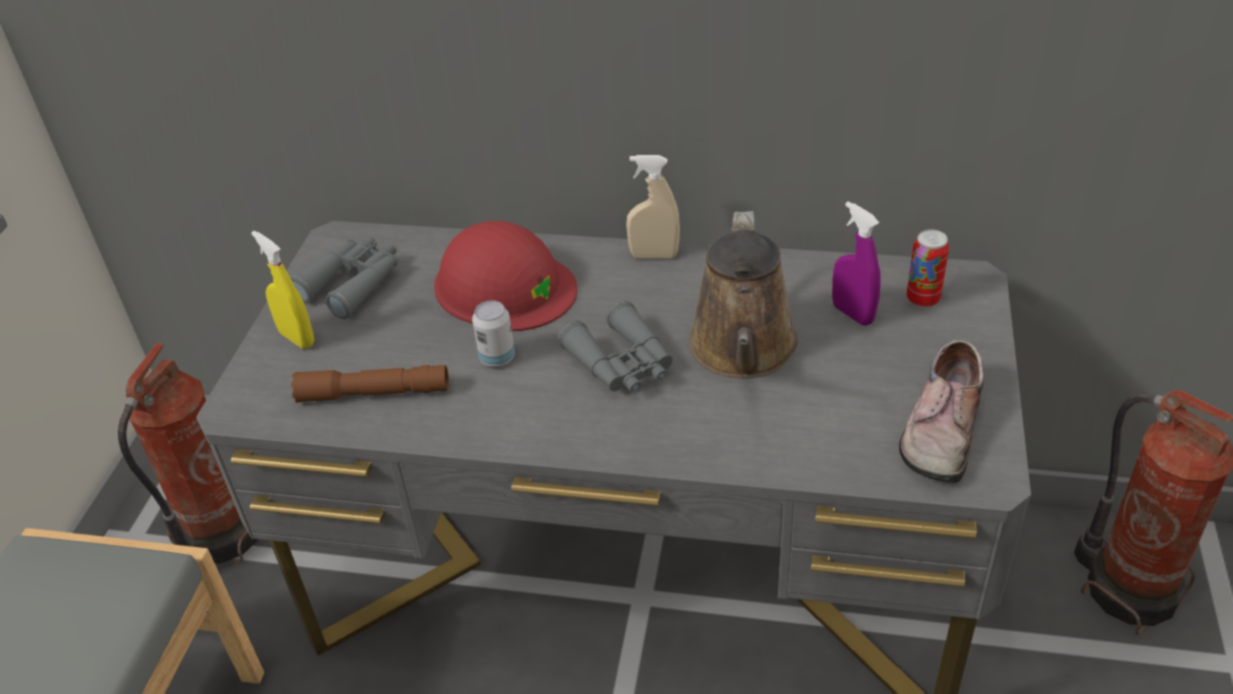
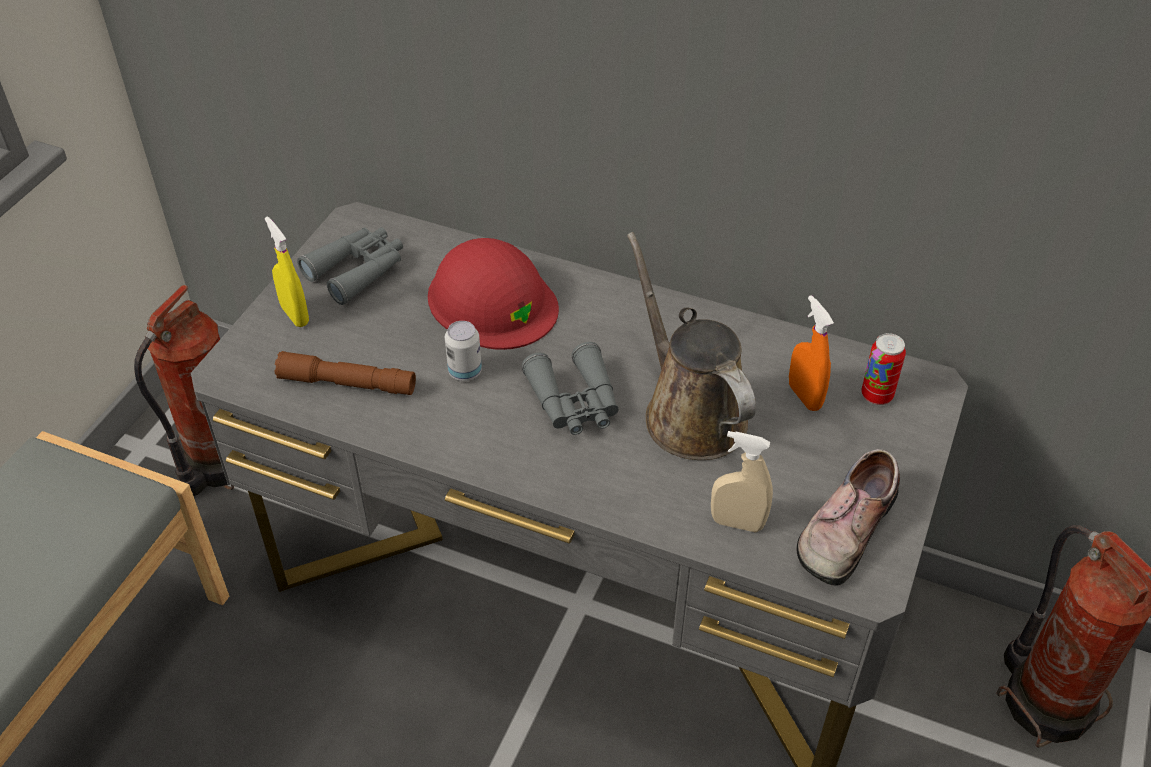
camera: 10 degrees right, 5 degrees up
(654, 256) = (639, 298): beige spray bottle -> beige spray bottle (737, 523)
(743, 351) = (689, 412): brown watering can -> brown watering can turned 135 degrees clockwise
(852, 314) = (804, 396): purple spray bottle -> orange spray bottle

